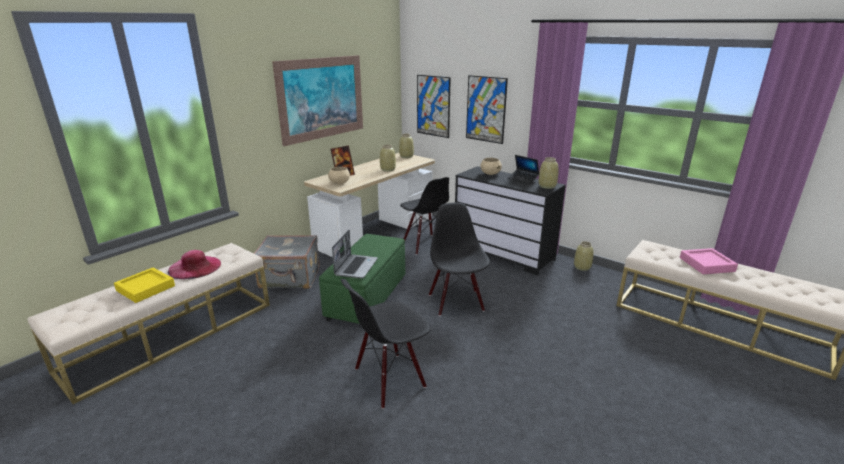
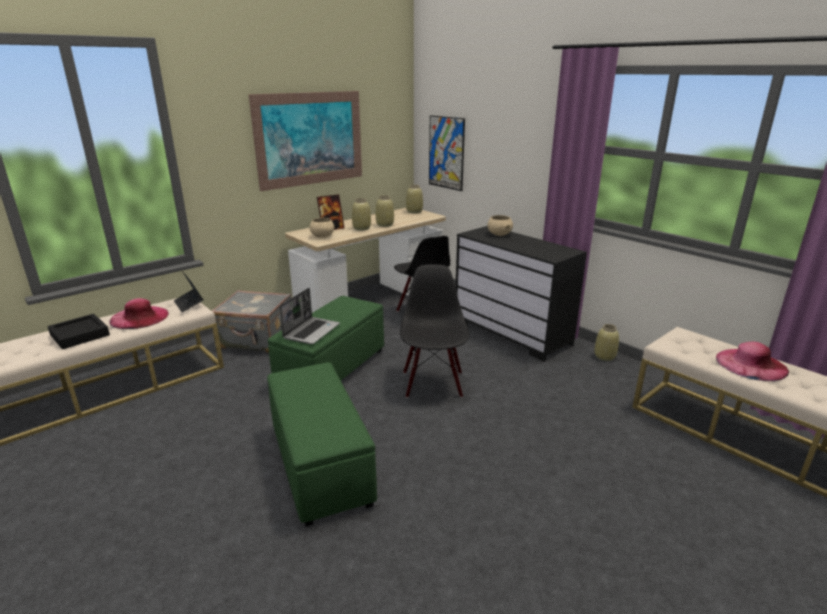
camera: 10 degrees right, 0 degrees up
(146, 288) = (80, 335): yellow tray -> black tray
(389, 379) = (320, 464): black chair -> green ottoman
(486, 109) = (502, 157): picture -> none
(523, 179) = (536, 243): laptop -> laptop (189, 304)
(547, 186) = (562, 252): beige vase -> beige vase (362, 228)
(706, 264) = (751, 364): pink tray -> pink hat

